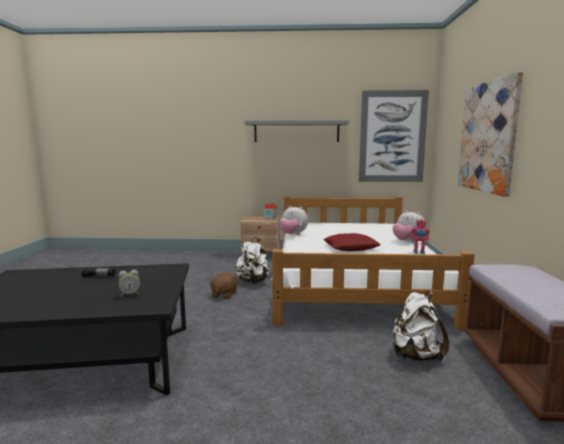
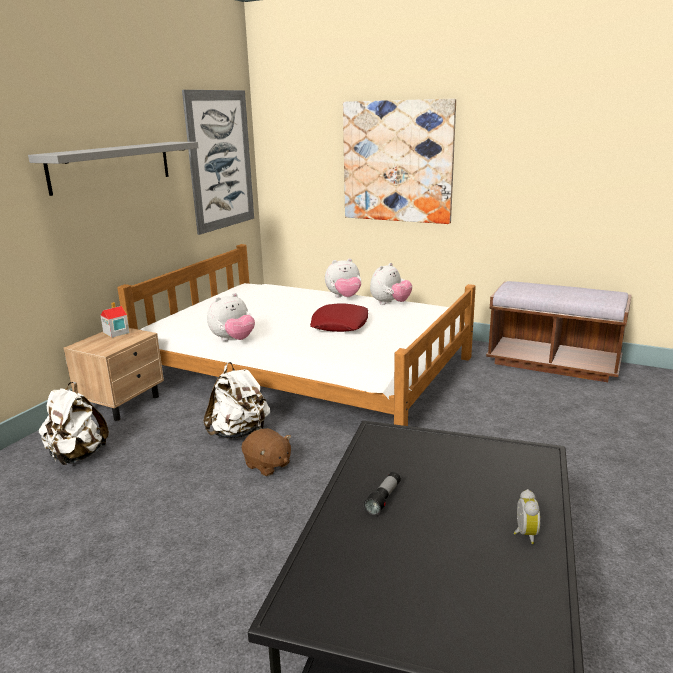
camera: 65 degrees left, 10 degrees up
(130, 294) = (488, 471): alarm clock -> alarm clock (523, 534)
(415, 356) = (508, 392): white backpack -> white backpack (77, 456)
(419, 252) = (390, 303): toy robot -> plush toy

